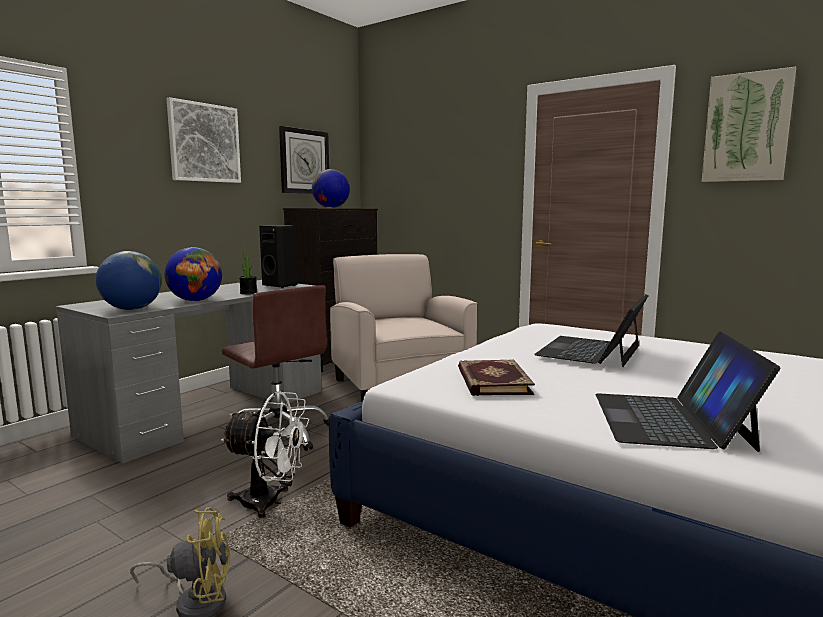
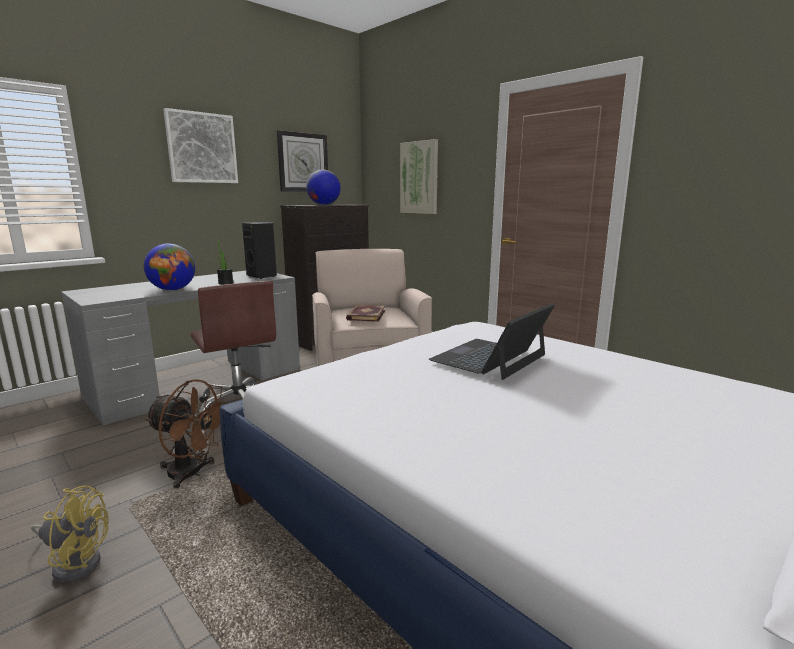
camera: 10 degrees right, 5 degrees up
(132, 309) = (111, 297): globe -> none
(270, 503) = (192, 474): white fan -> brown fan
(492, 381) = (360, 387): book -> book (365, 315)
(671, 420) = (493, 450): laptop -> none
(746, 128) = (712, 123): picture -> picture (419, 178)

